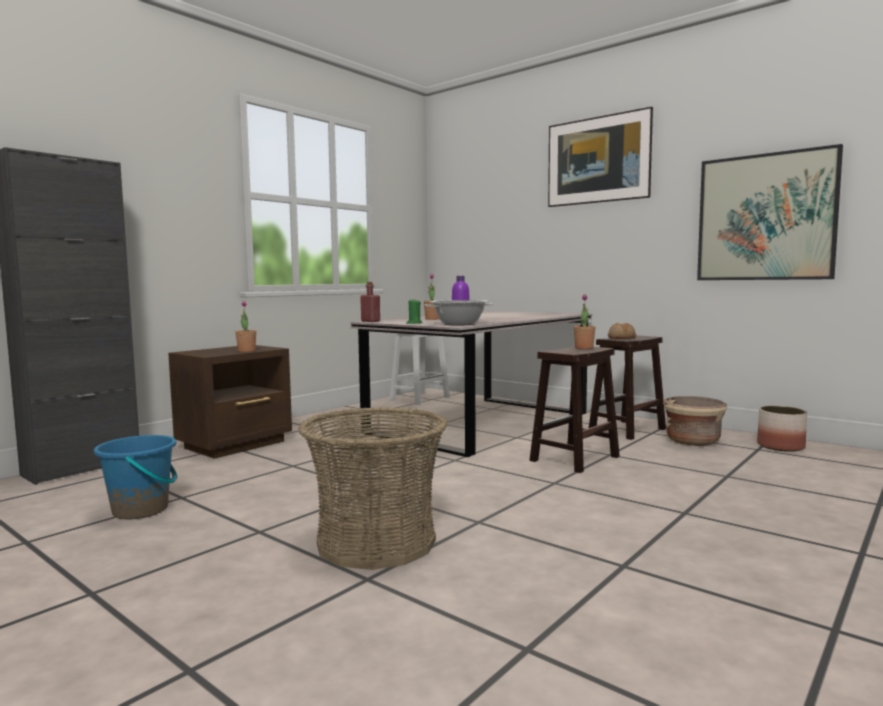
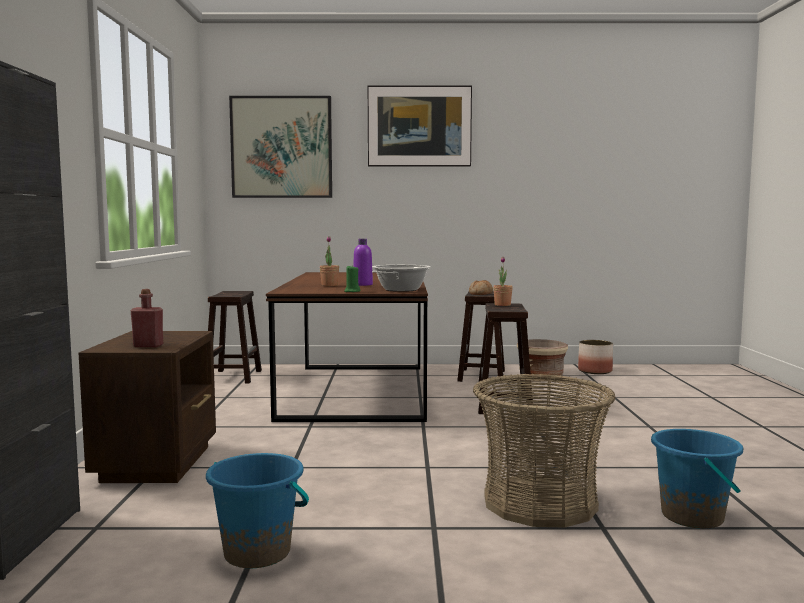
camera: 40 degrees left, 0 degrees up
(246, 351) = (182, 339): potted plant -> none
(370, 321) = (288, 291): red bottle -> red bottle (148, 346)
(420, 398) = (233, 376): white stool -> brown stool
(473, 604) = (693, 516): none -> blue bucket
(479, 422) = (355, 390): grey dining table -> brown dining table
(765, 217) = (565, 191): picture -> picture (281, 147)

